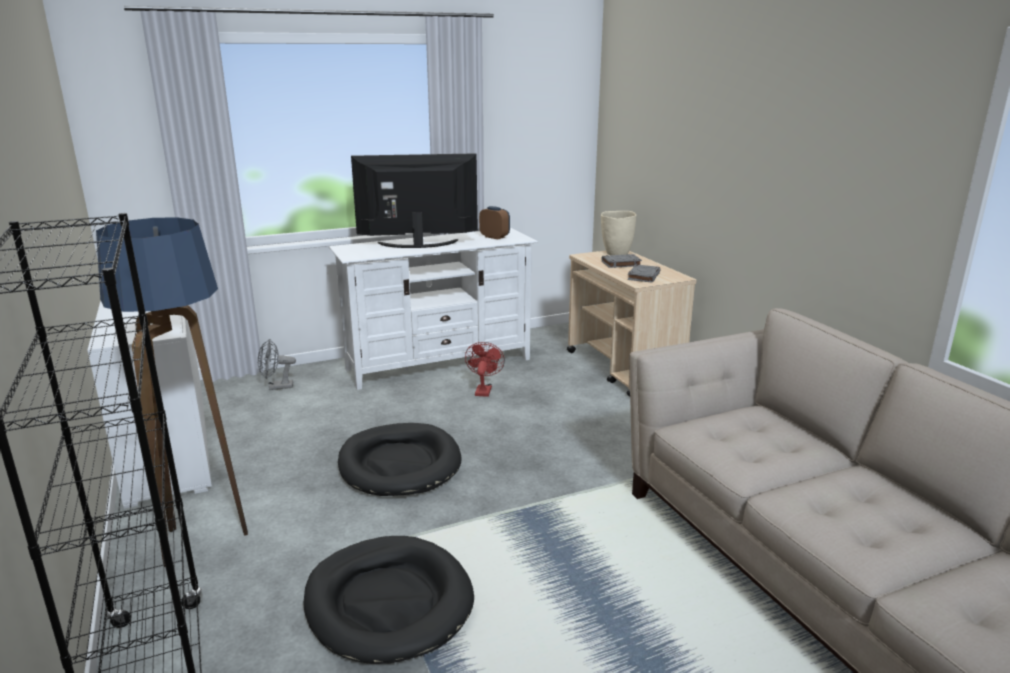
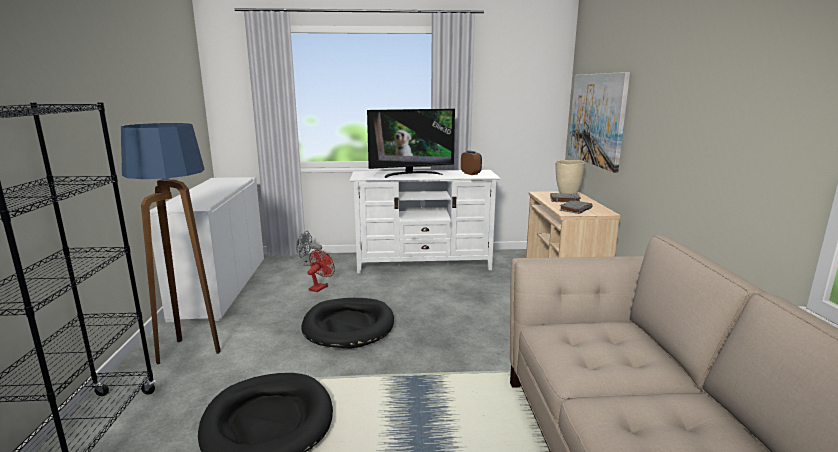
camera: 20 degrees right, 5 degrees down
(418, 245) = (411, 174): television -> television turned 150 degrees clockwise
(483, 390) = (443, 285): red fan -> red fan (320, 287)
(646, 159) = (596, 119): none -> picture

